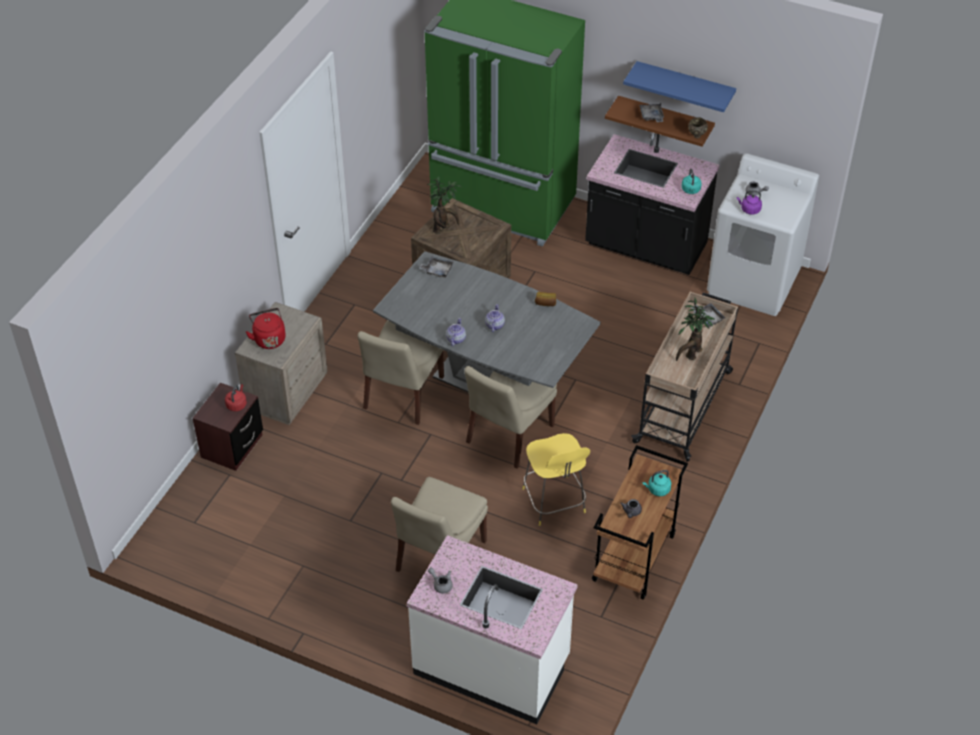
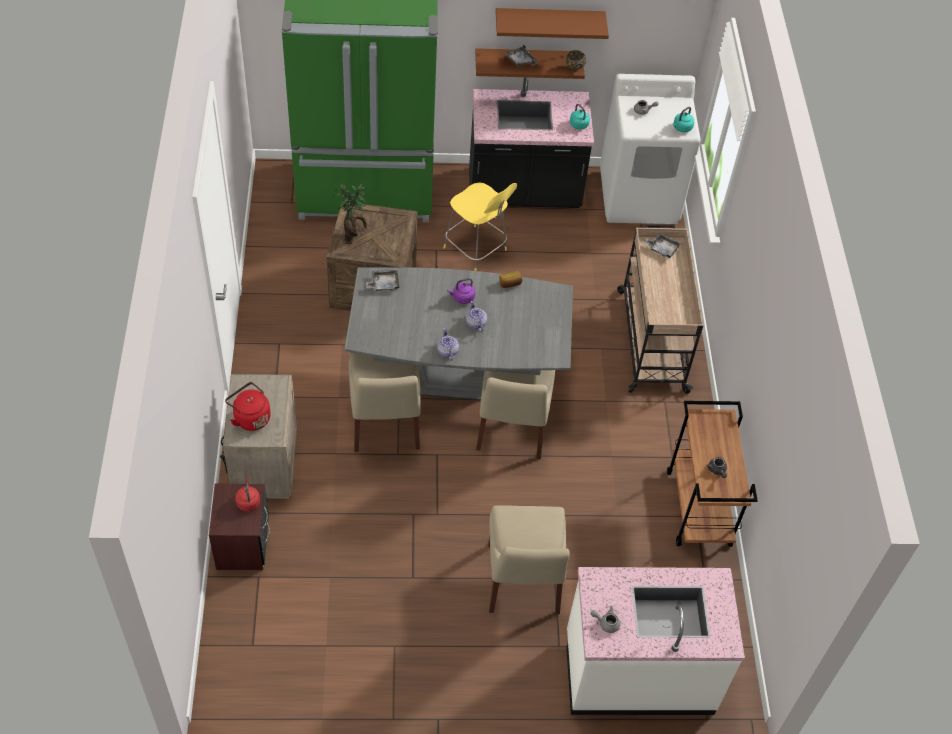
camera: 30 degrees left, 5 degrees up
(554, 502) = (595, 480): yellow stool -> yellow stool (476, 250)
(657, 490) = (725, 438): turquoise kettle -> turquoise kettle (681, 128)
(684, 86) = (549, 22): blue shelf -> brown shelf
(691, 354) = (670, 290): potted plant -> none
(749, 209) = (649, 129): purple kettle -> purple kettle (462, 298)

